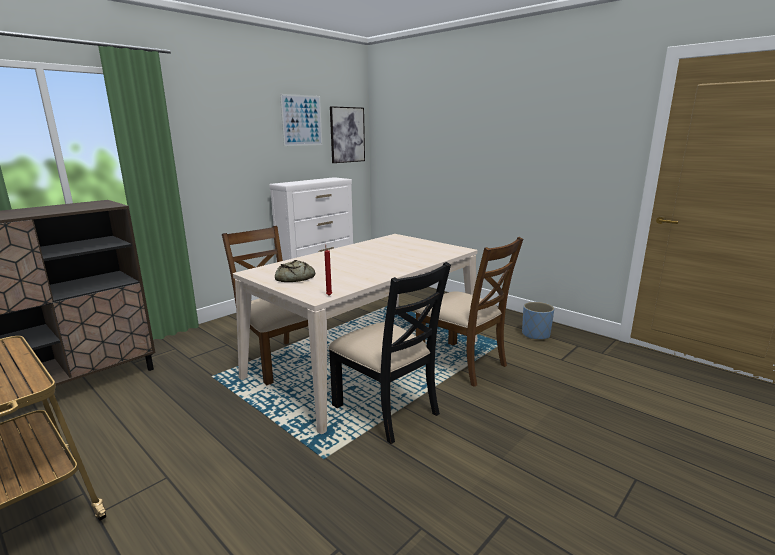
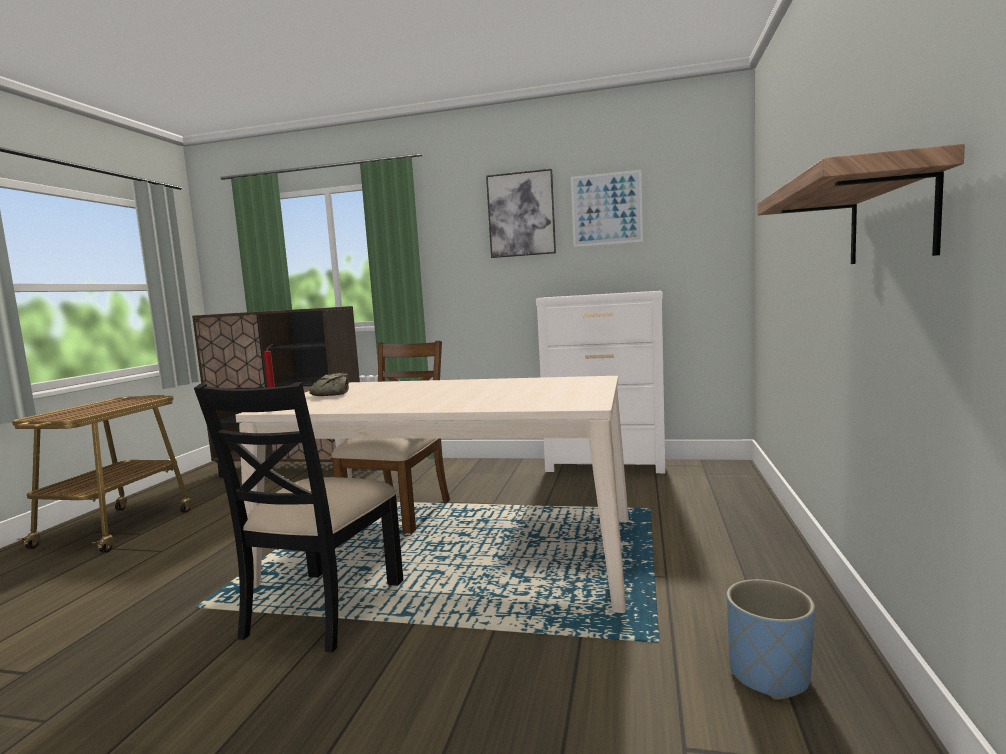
camera: 60 degrees right, 10 degrees down
(347, 135) = (698, 223): picture -> picture (521, 214)
(462, 363) = (518, 624): brown chair -> none
(549, 164) = (890, 218): none -> shelf

